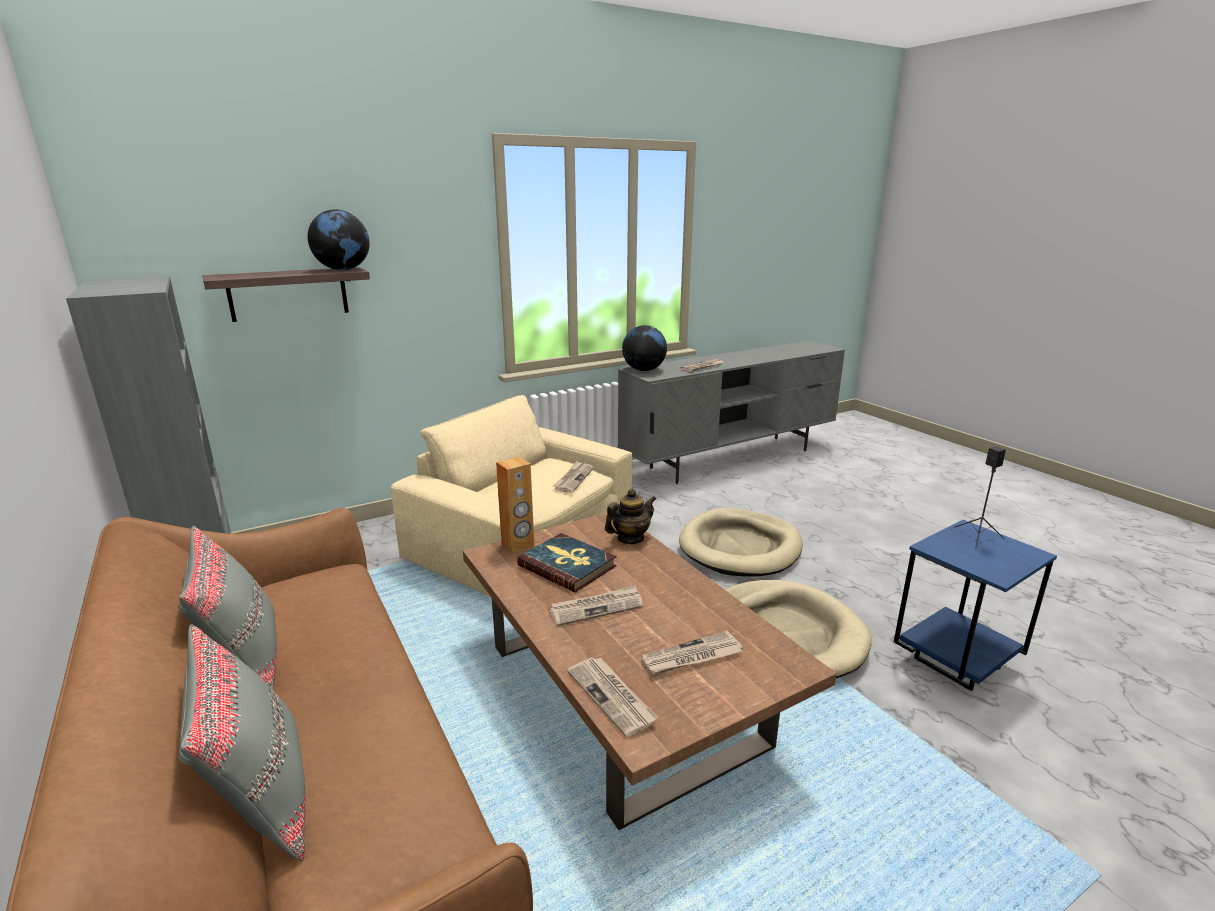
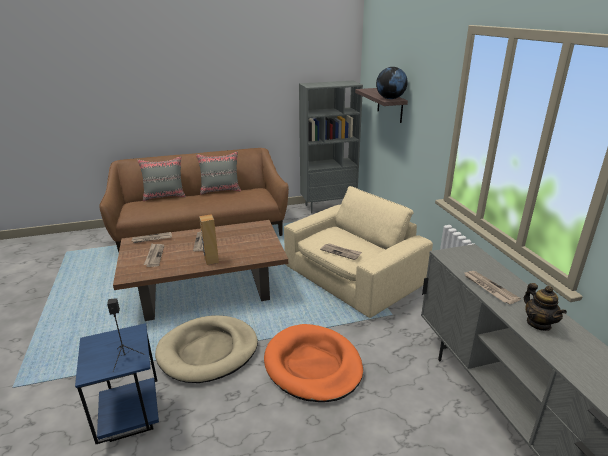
camera: 105 degrees right, 5 degrees up
(518, 545) = (265, 230): brown speaker -> brown speaker (211, 260)
(567, 565) = (239, 239): book -> none
(630, 538) = (252, 257): teapot -> teapot (538, 324)
(644, 370) = (470, 254): globe -> none
(740, 547) = (313, 365): beige dog bed -> orange dog bed

